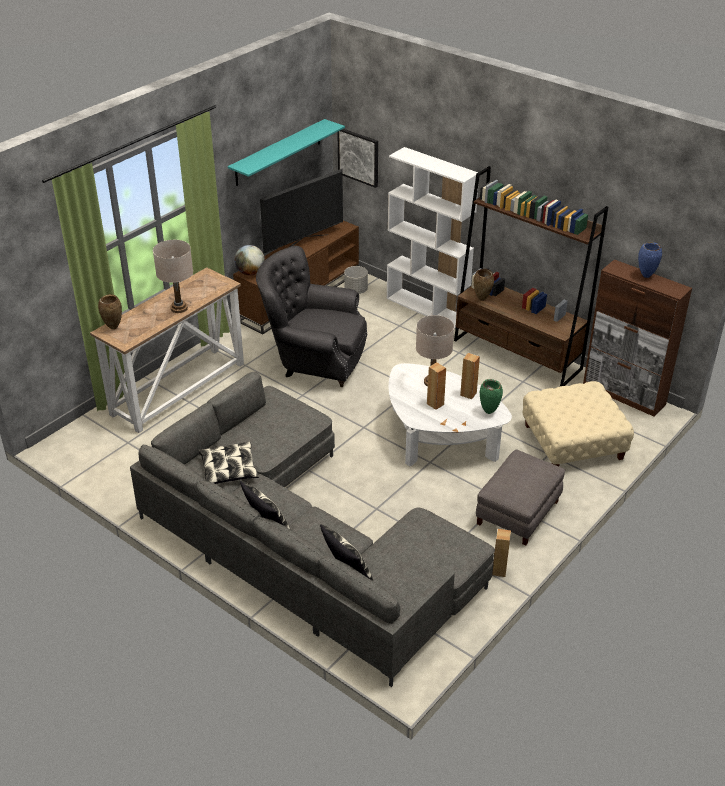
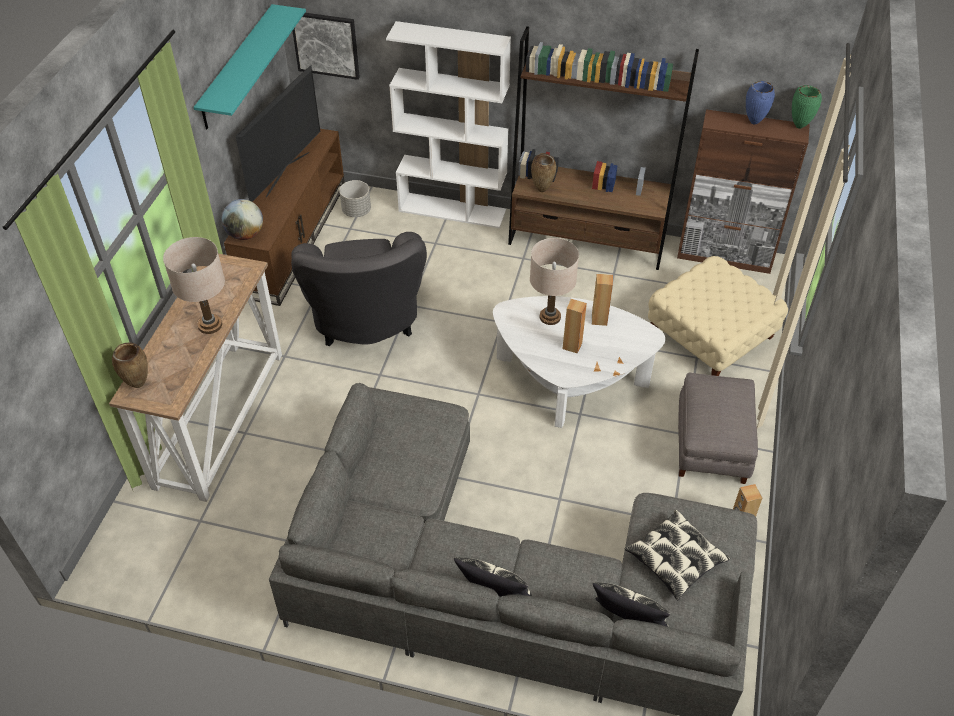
camera: 25 degrees left, 10 degrees up
(228, 470) = (389, 529): pillow -> pillow (675, 560)
(314, 361) = (366, 322): grey armchair -> grey armchair turned 90 degrees counterclockwise
(489, 412) = (637, 336): green vase -> green vase (799, 126)

